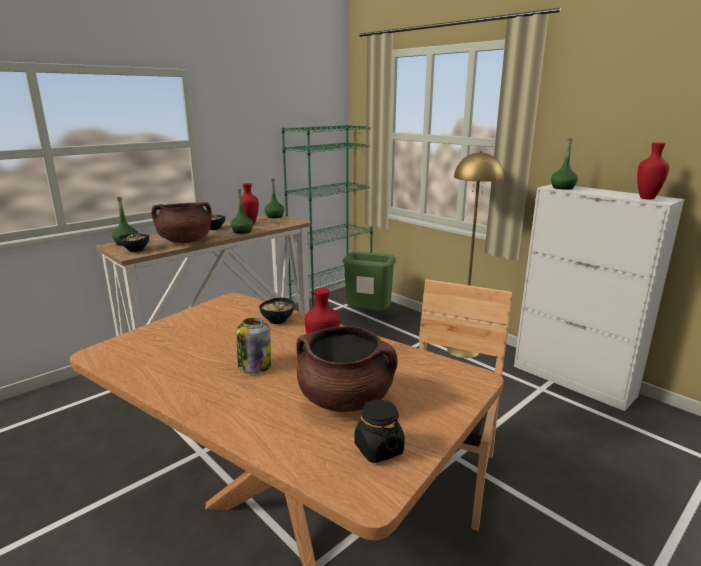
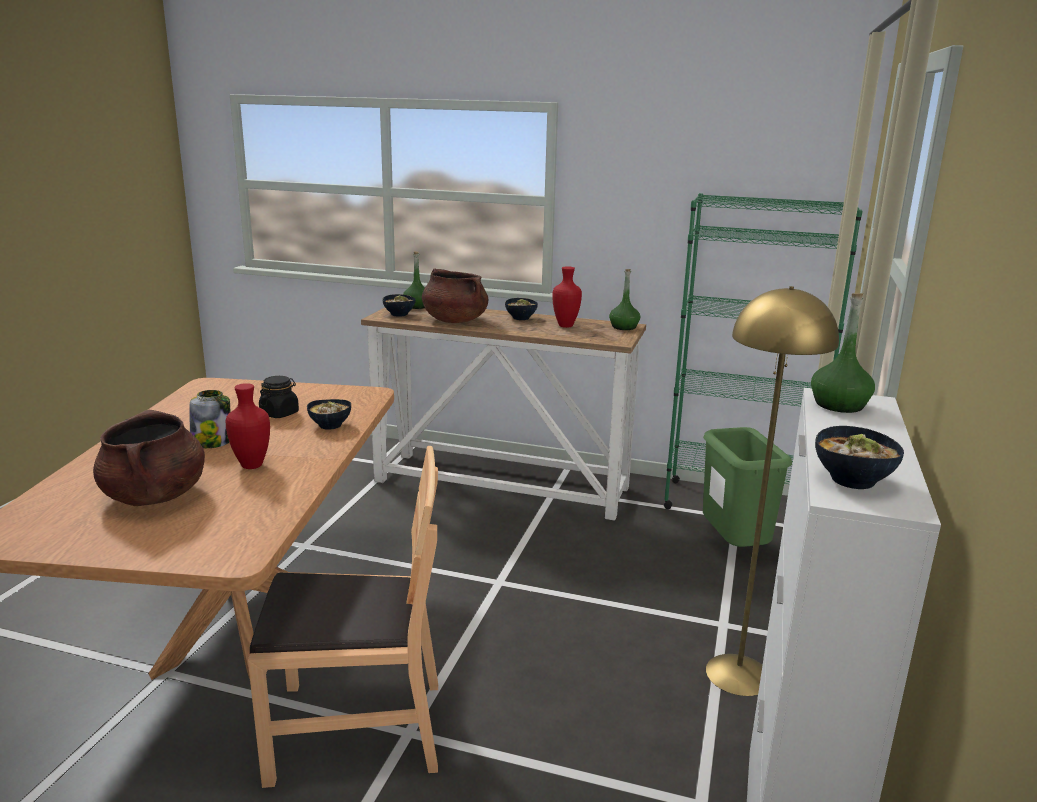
camera: 60 degrees right, 0 degrees up
(242, 231) = (527, 330): green bottle -> none
(378, 449) = (63, 529): black jar -> black jar (279, 413)
(646, 198) = (853, 480): red vase -> bowl

